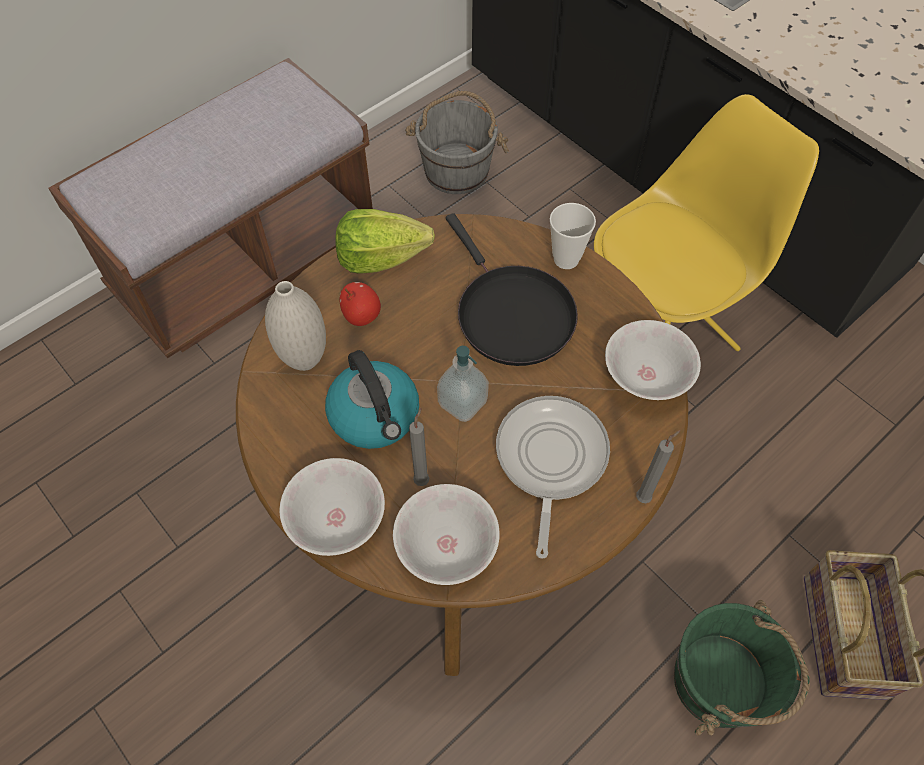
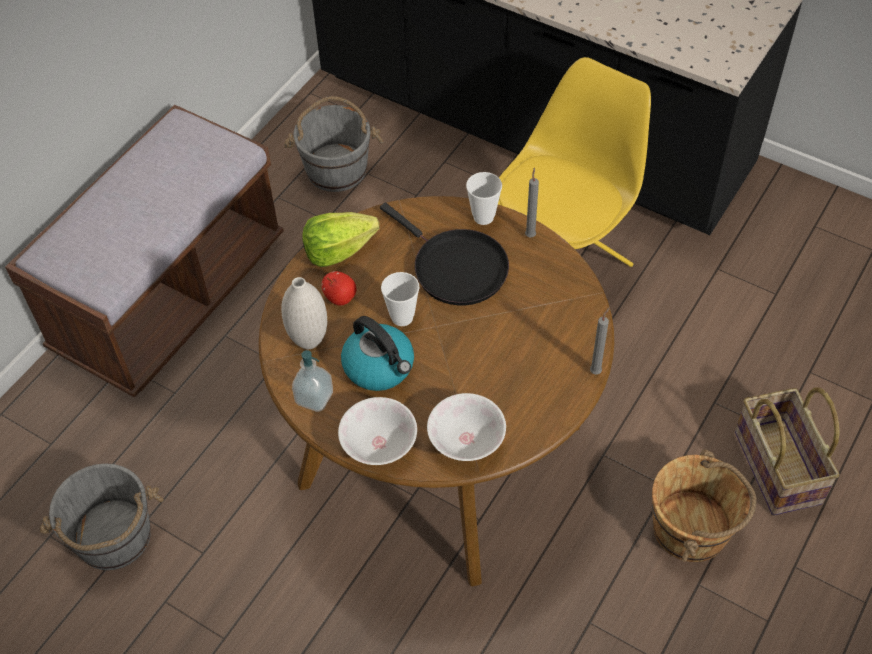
camera: 15 degrees left, 5 degrees down
(96, 503) = (113, 538): none -> grey bucket
(422, 479) = (432, 401): grey candle -> grey candle (530, 234)
(425, 359) = (402, 317): none -> cup
(462, 403) = (442, 341): soap dispenser -> soap dispenser (314, 398)
(549, 460) = (520, 364): frying pan -> none
(646, 376) = (571, 288): white bowl -> none
(720, 682) = (692, 528): green bucket -> brown bucket

